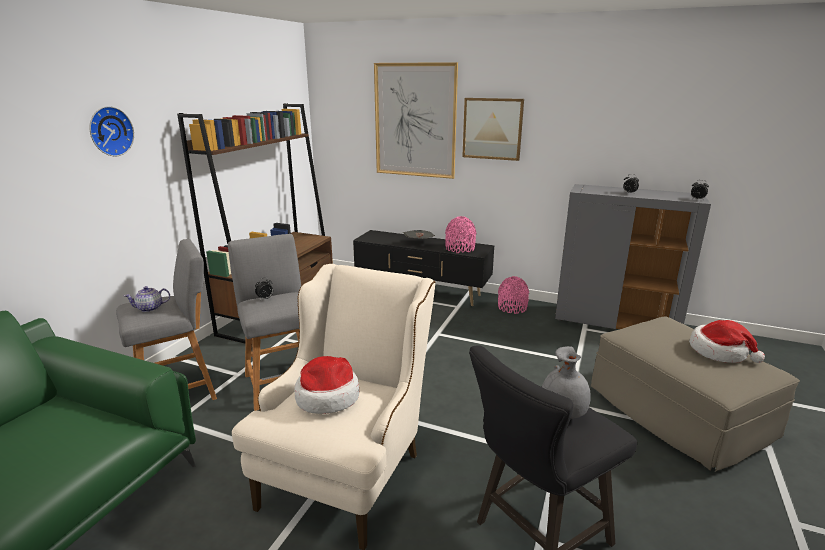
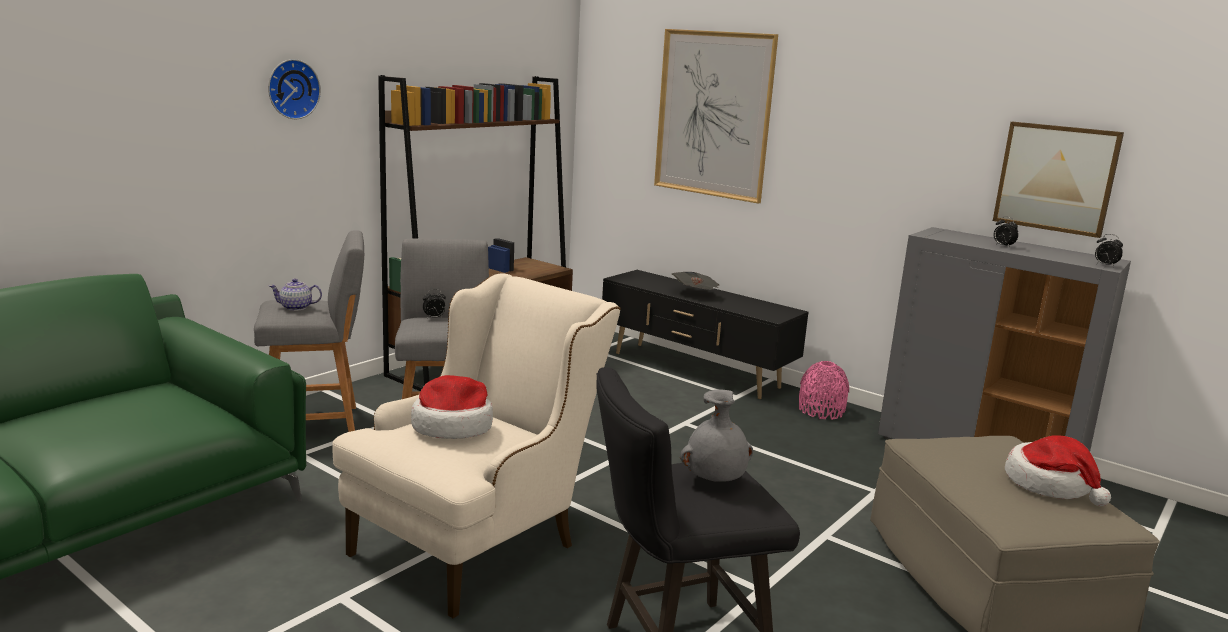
camera: 15 degrees right, 5 degrees down
(460, 249) = (751, 308): pink vase -> none
(492, 128) = (819, 133): picture -> picture (1056, 178)

